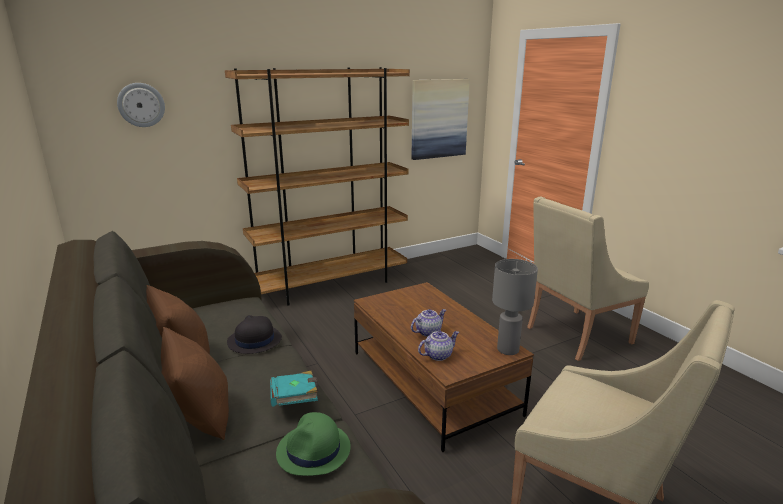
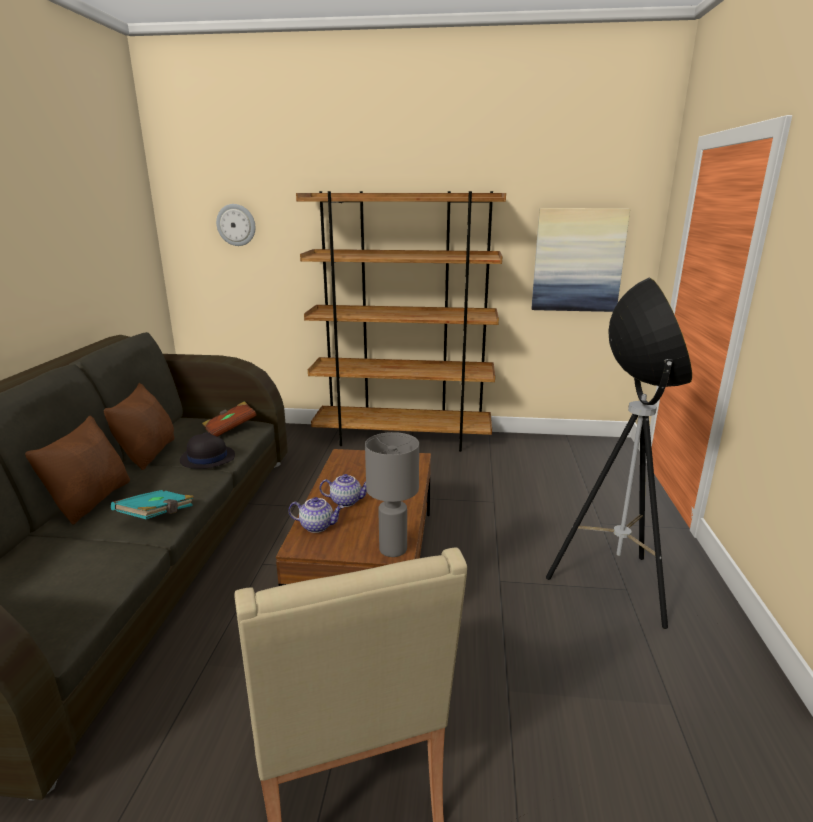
camera: 35 degrees right, 0 degrees up
(229, 311) = (230, 429): none -> brown book
(314, 451) = (103, 560): green hat -> none
(575, 335) = (612, 586): beige armchair -> floor lamp

